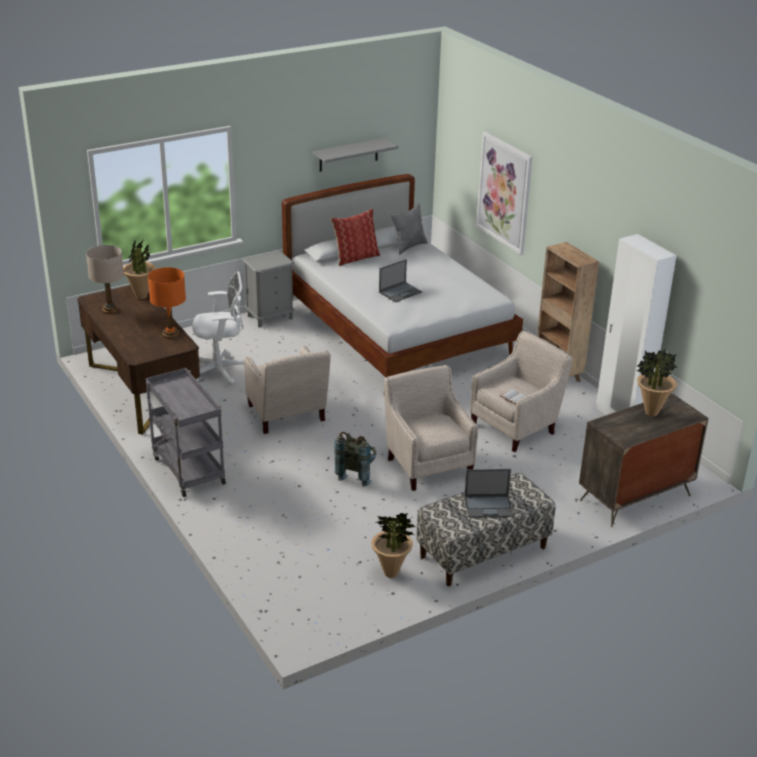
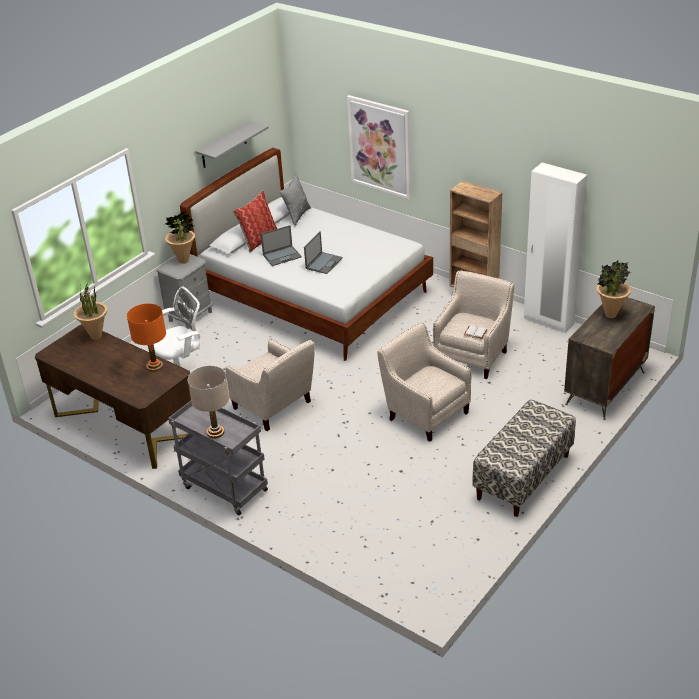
camera: 20 degrees left, 5 degrees up
(110, 310) = (77, 359): beige table lamp -> beige table lamp (215, 432)
(356, 474) = (373, 442): grey backpack -> none
(391, 573) = (464, 522): potted plant -> potted plant (184, 261)
(489, 506) = (528, 438): laptop -> laptop (282, 256)

